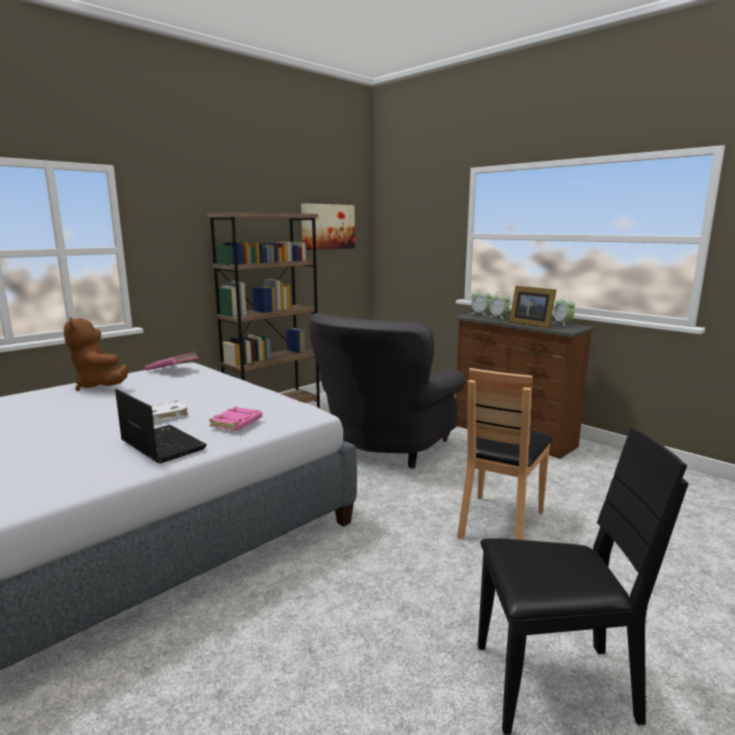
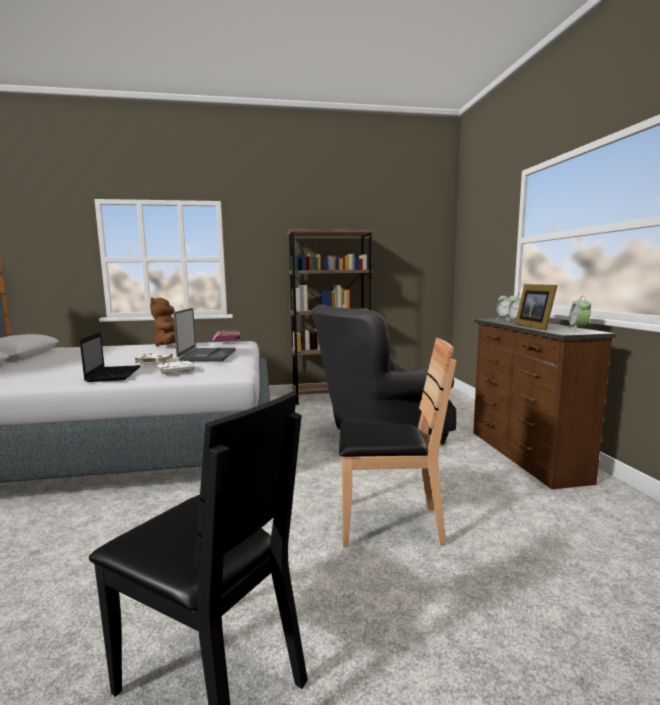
camera: 35 degrees right, 5 degrees down
(214, 395) = (207, 356): none -> laptop
(236, 423) = (175, 370): pink book -> white book
(327, 226) = (403, 243): picture -> none
(500, 523) = (389, 524): brown chair -> brown chair turned 150 degrees counterclockwise

